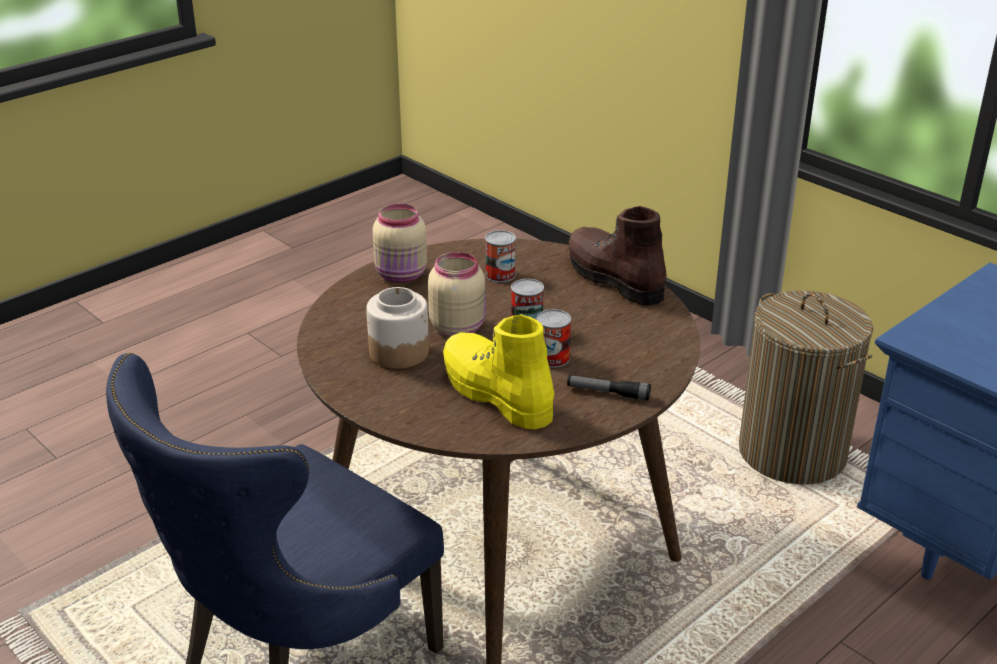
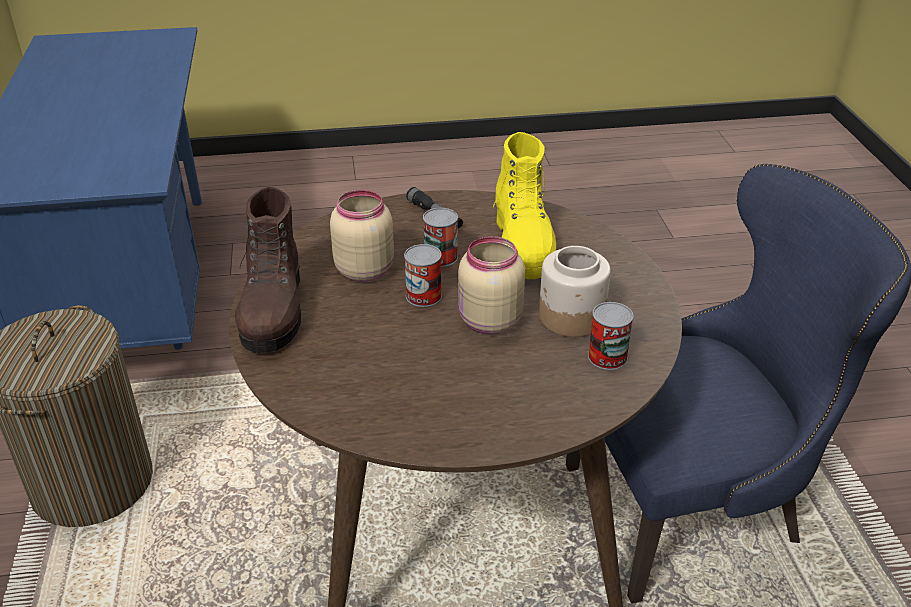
camera: 145 degrees left, 5 degrees up
(402, 275) = (482, 419): beige jar -> beige jar (364, 269)
(500, 274) = (374, 369): can -> can (607, 357)

